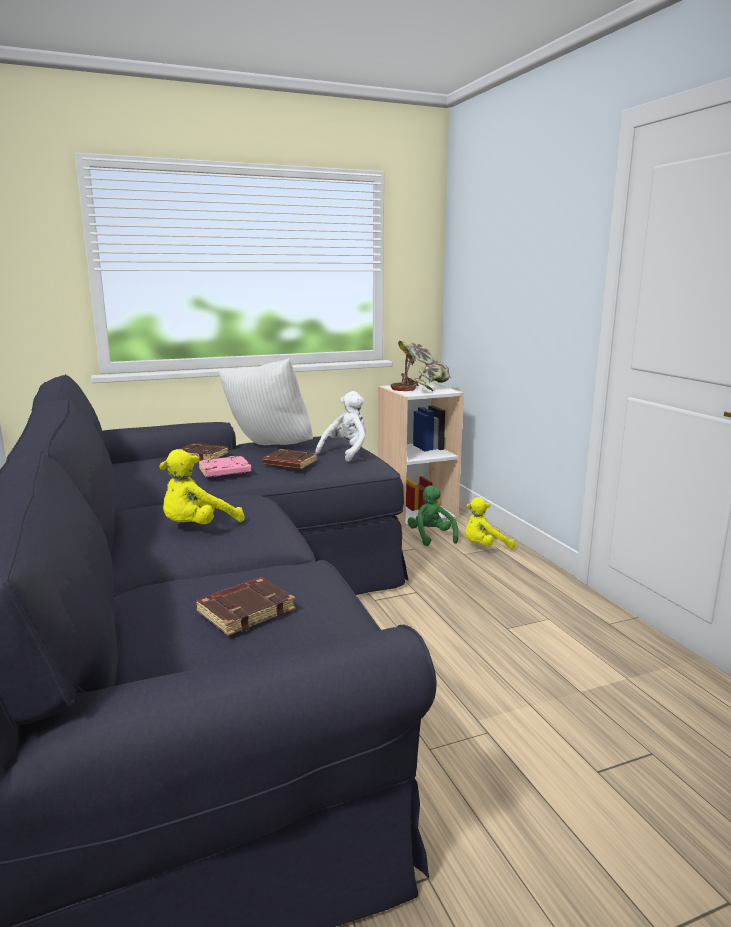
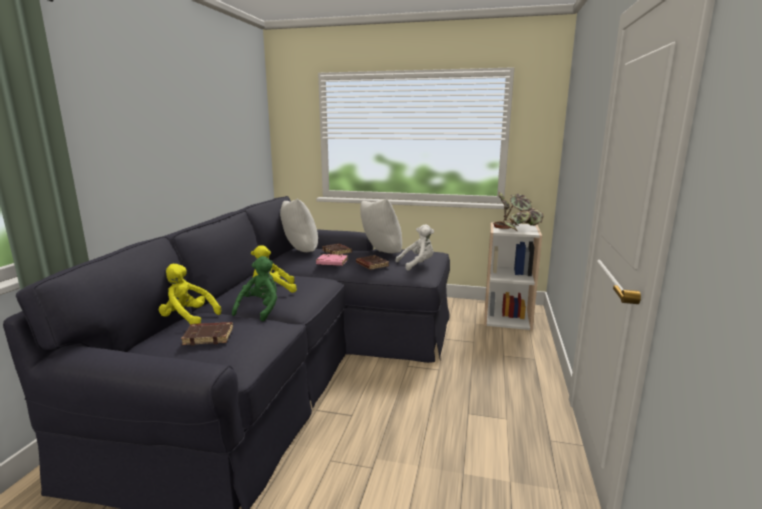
camera: 35 degrees right, 0 degrees up
(132, 468) = (299, 252): none -> white pillow
(431, 537) = (495, 337): green plush toy -> green plush toy (260, 310)
(484, 547) = (525, 355): yellow plush toy -> yellow plush toy (187, 318)

